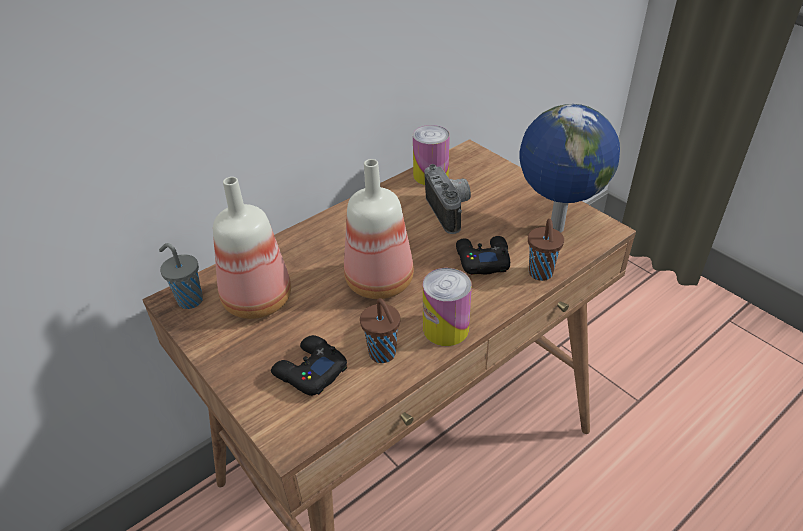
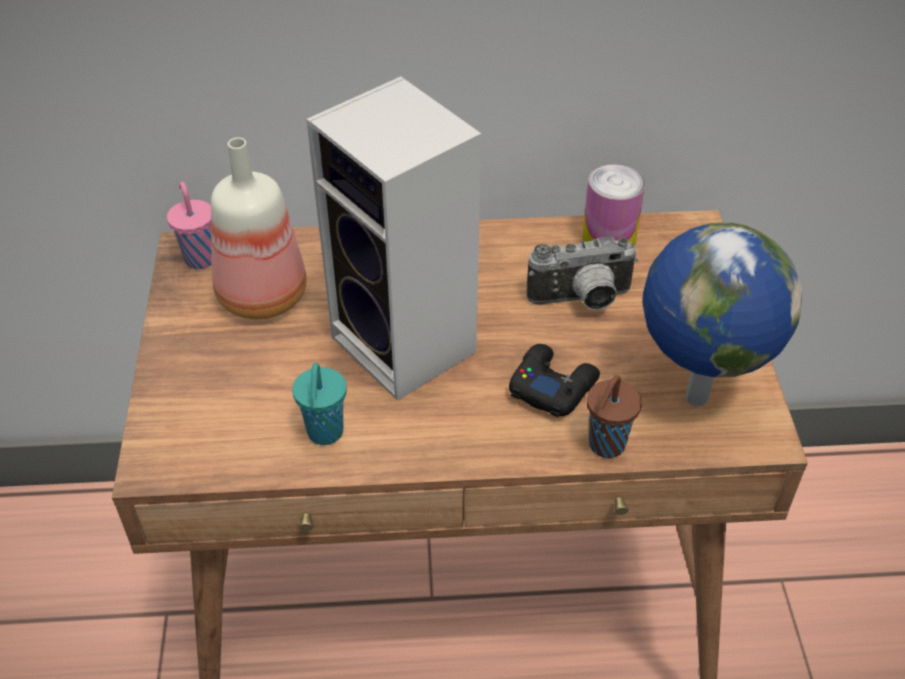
camera: 35 degrees right, 5 degrees up
(189, 300) = (200, 258): grey cup -> pink cup
(309, 371) = (236, 406): black game controller -> none
(381, 281) = (409, 346): bottle -> speaker
(383, 354) = (325, 434): brown cup -> turquoise cup
(445, 328) = (420, 445): can -> none
(450, 211) = (582, 301): camera -> camera turned 60 degrees clockwise

